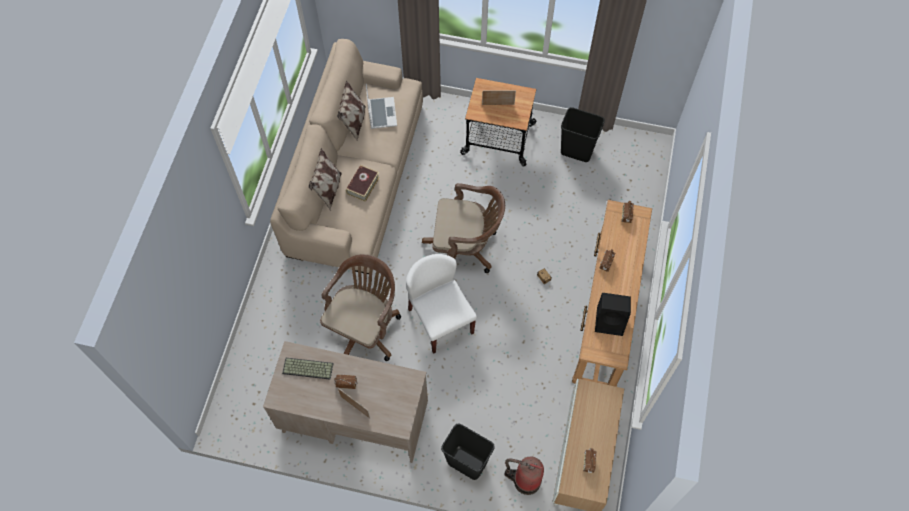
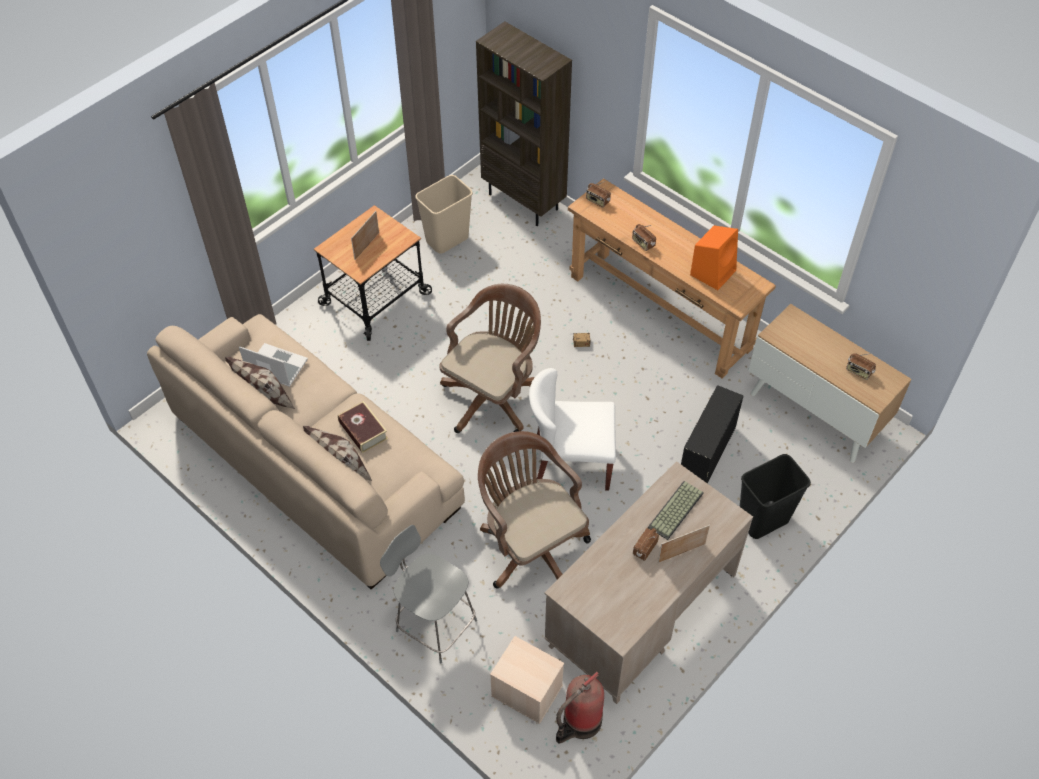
camera: 60 degrees left, 10 degrees down
(264, 376) = (526, 691): none -> beige storage box
(282, 303) = (434, 624): none -> grey chair
(307, 369) = (600, 583): keyboard -> keyboard (676, 511)
(500, 401) = (706, 454): none -> black storage box
(524, 480) = (812, 475): fire extinguisher -> fire extinguisher (579, 722)
(576, 151) = (447, 240): black trash can -> beige trash can
(610, 321) = (713, 272): black speaker -> orange speaker
(646, 178) = (524, 201): none -> brown bookcase

